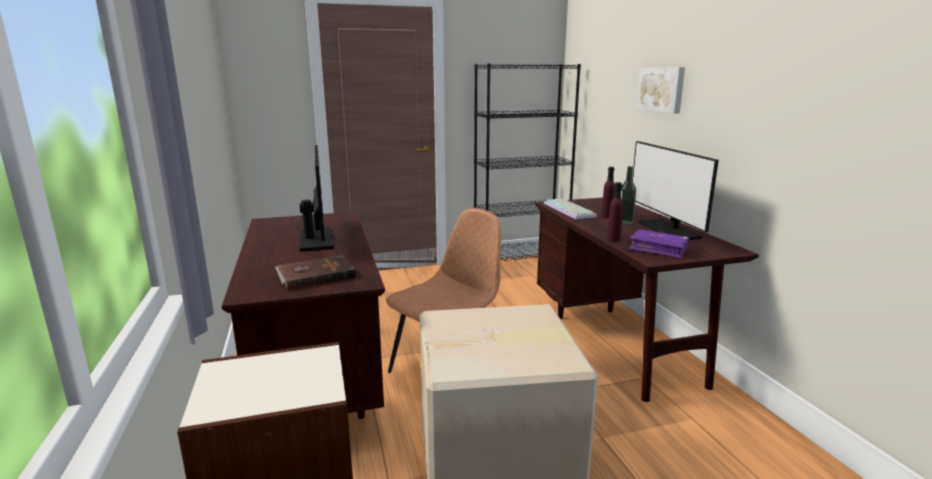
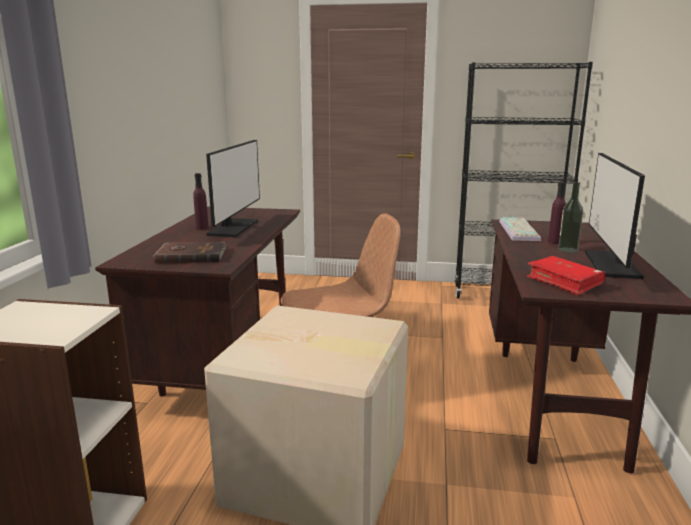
camera: 25 degrees right, 0 degrees up
(613, 239) = (524, 265): purple bottle -> purple bottle (202, 228)
(658, 250) = (564, 282): purple book -> red book
(661, 89) = (651, 89): picture -> none

